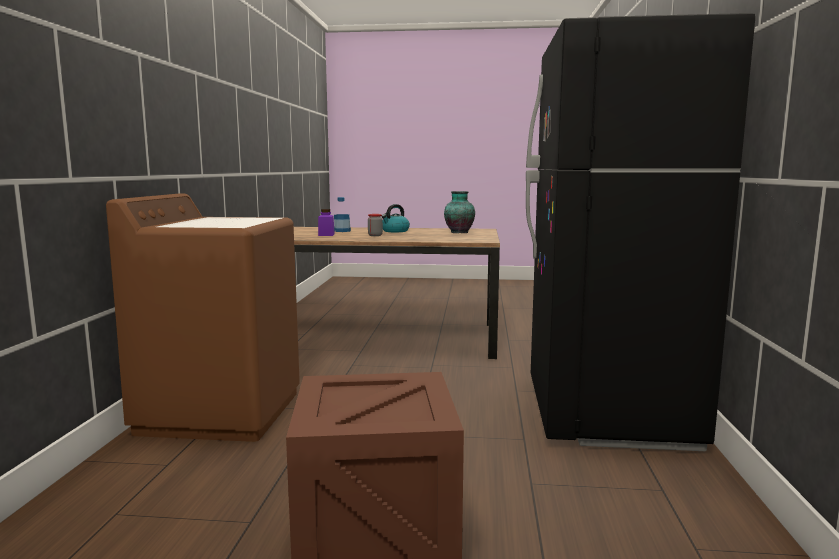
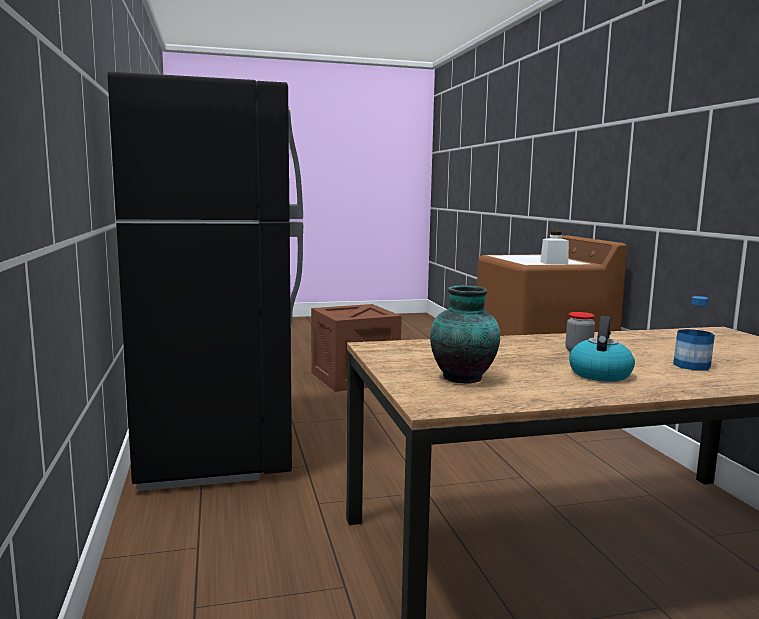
camera: 160 degrees right, 0 degrees up
(240, 218) = (554, 263): none -> white jar
(326, 234) = (659, 348): purple jar -> none

